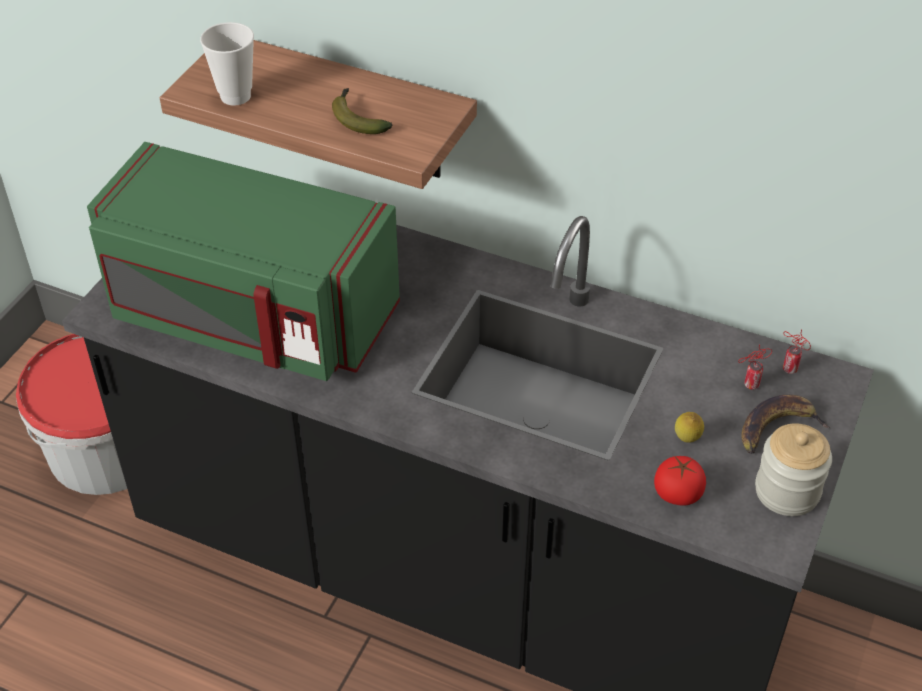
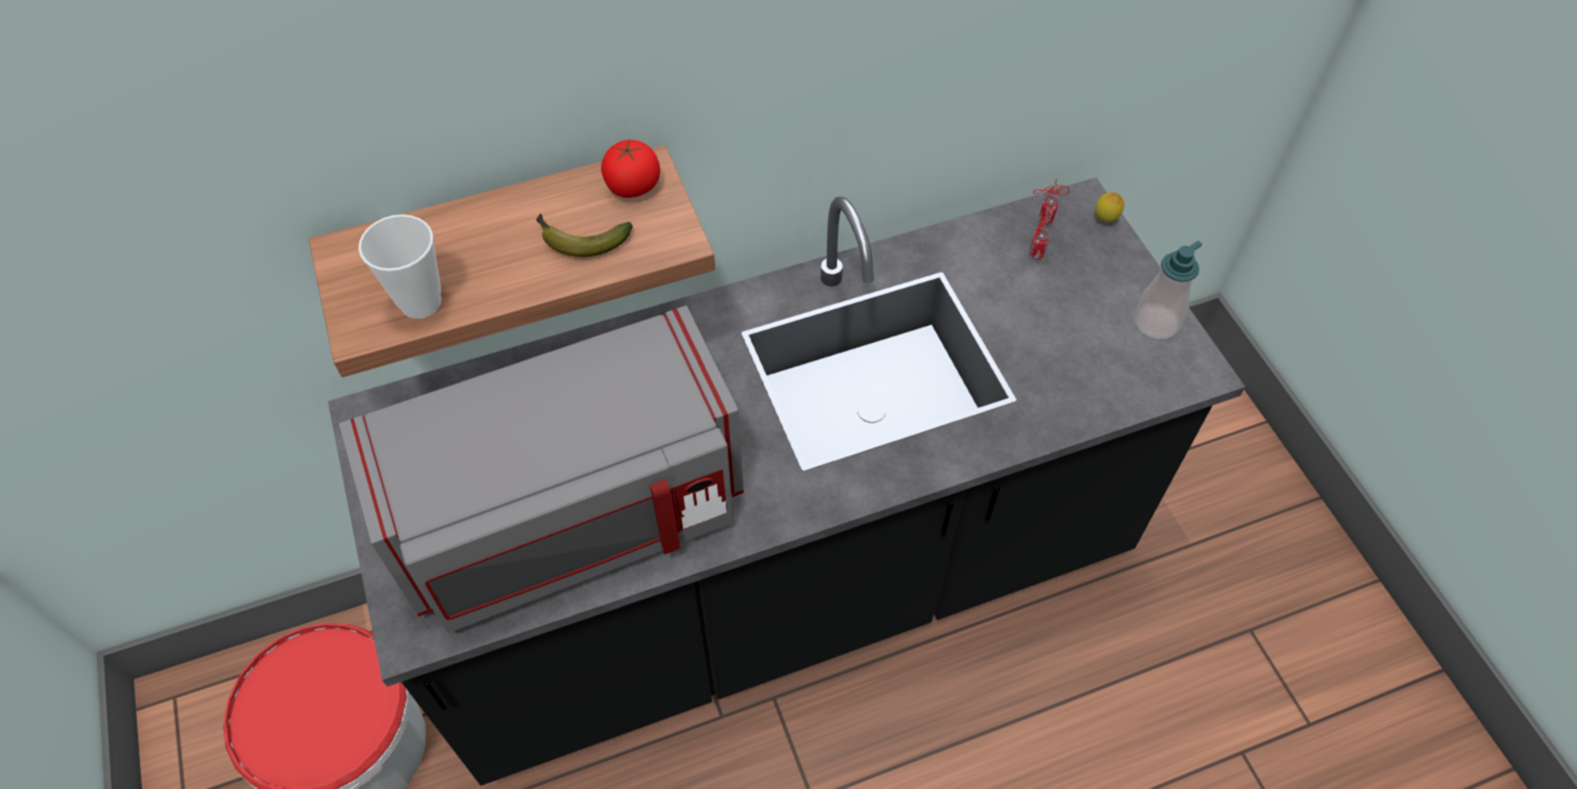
camera: 45 degrees left, 10 degrees up
(250, 317) = (572, 518): green microwave -> grey microwave
(677, 494) = (1093, 387): tomato -> tomato (633, 186)
(686, 440) = (1048, 337): lemon -> lemon (1105, 220)
(777, 428) = (1092, 276): banana -> none
(787, 491) = (1156, 323): jar -> soap dispenser

